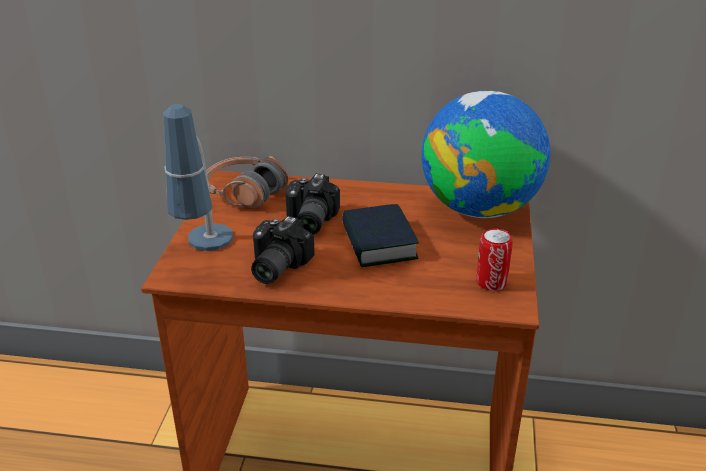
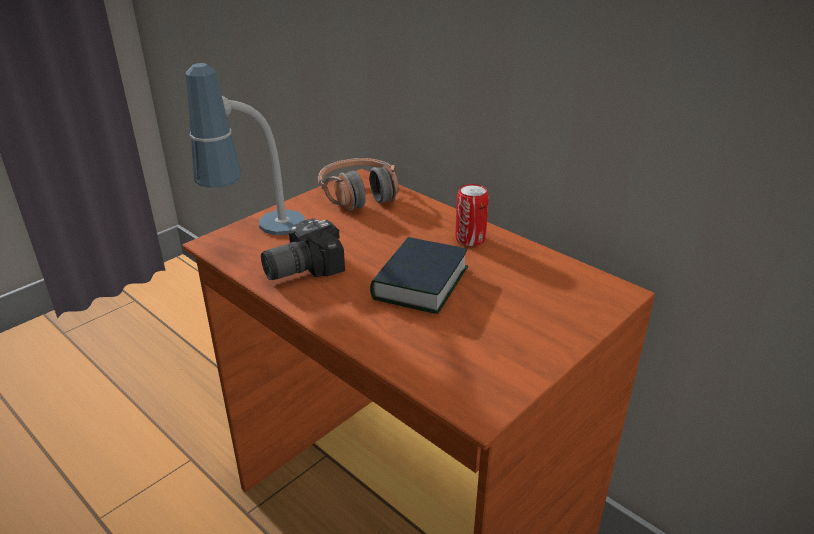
camera: 35 degrees right, 0 degrees up
(308, 221) = (381, 238): camera -> none
(480, 209) = (572, 289): globe -> none
(491, 282) = (487, 372): can -> can (470, 239)

